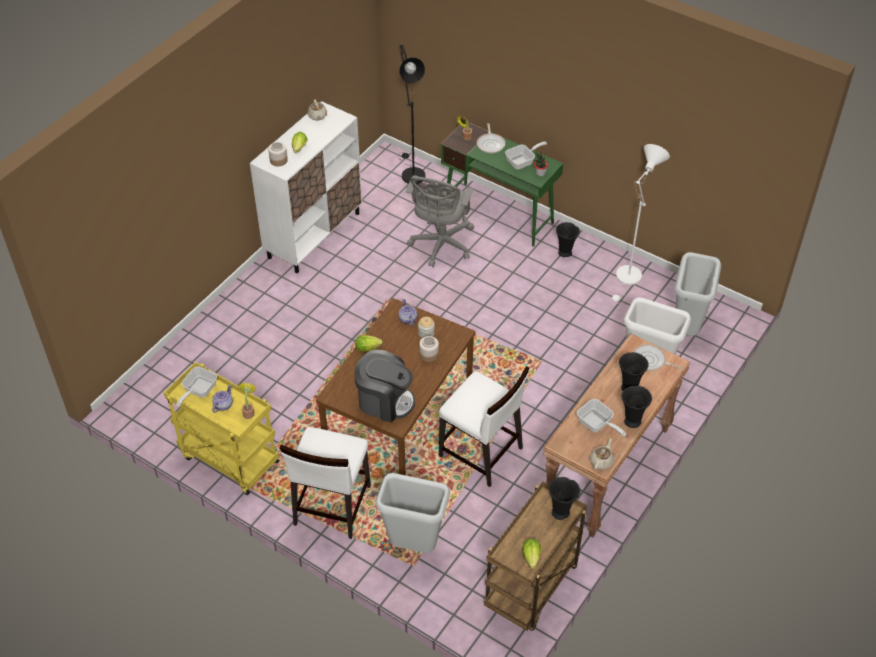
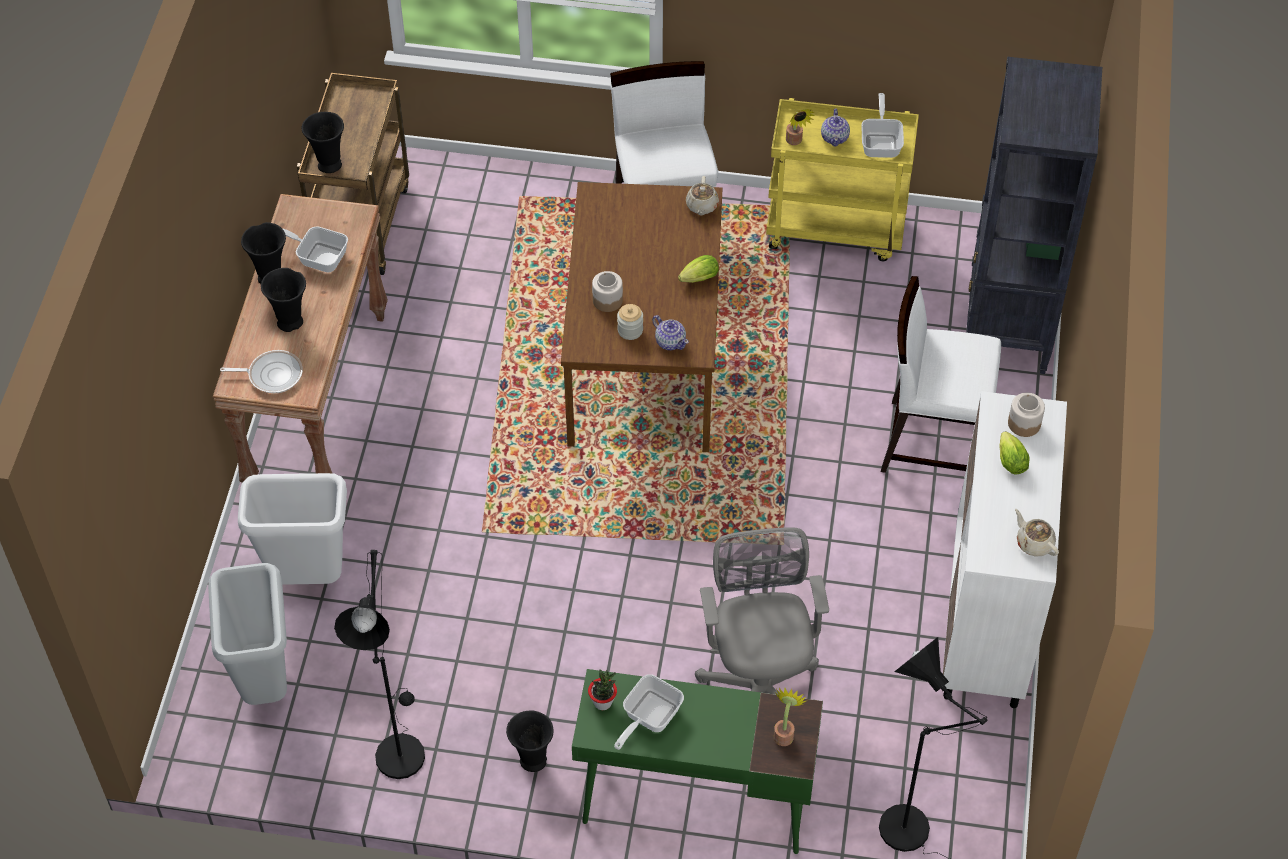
camera: 155 degrees right, 5 degrees up
(184, 361) = (1006, 329): none -> black bookcase
(384, 401) = (629, 217): coffee machine -> none
(413, 546) = (533, 216): grey trash can -> none
(481, 453) = (505, 360): white chair -> white chair (932, 441)
(491, 144) = (729, 738): frying pan -> none
(531, 559) = (344, 105): lettuce -> none
(601, 461) = (294, 213): beige teapot -> beige teapot (702, 206)
(627, 279) = (399, 747): white floor lamp -> black floor lamp

